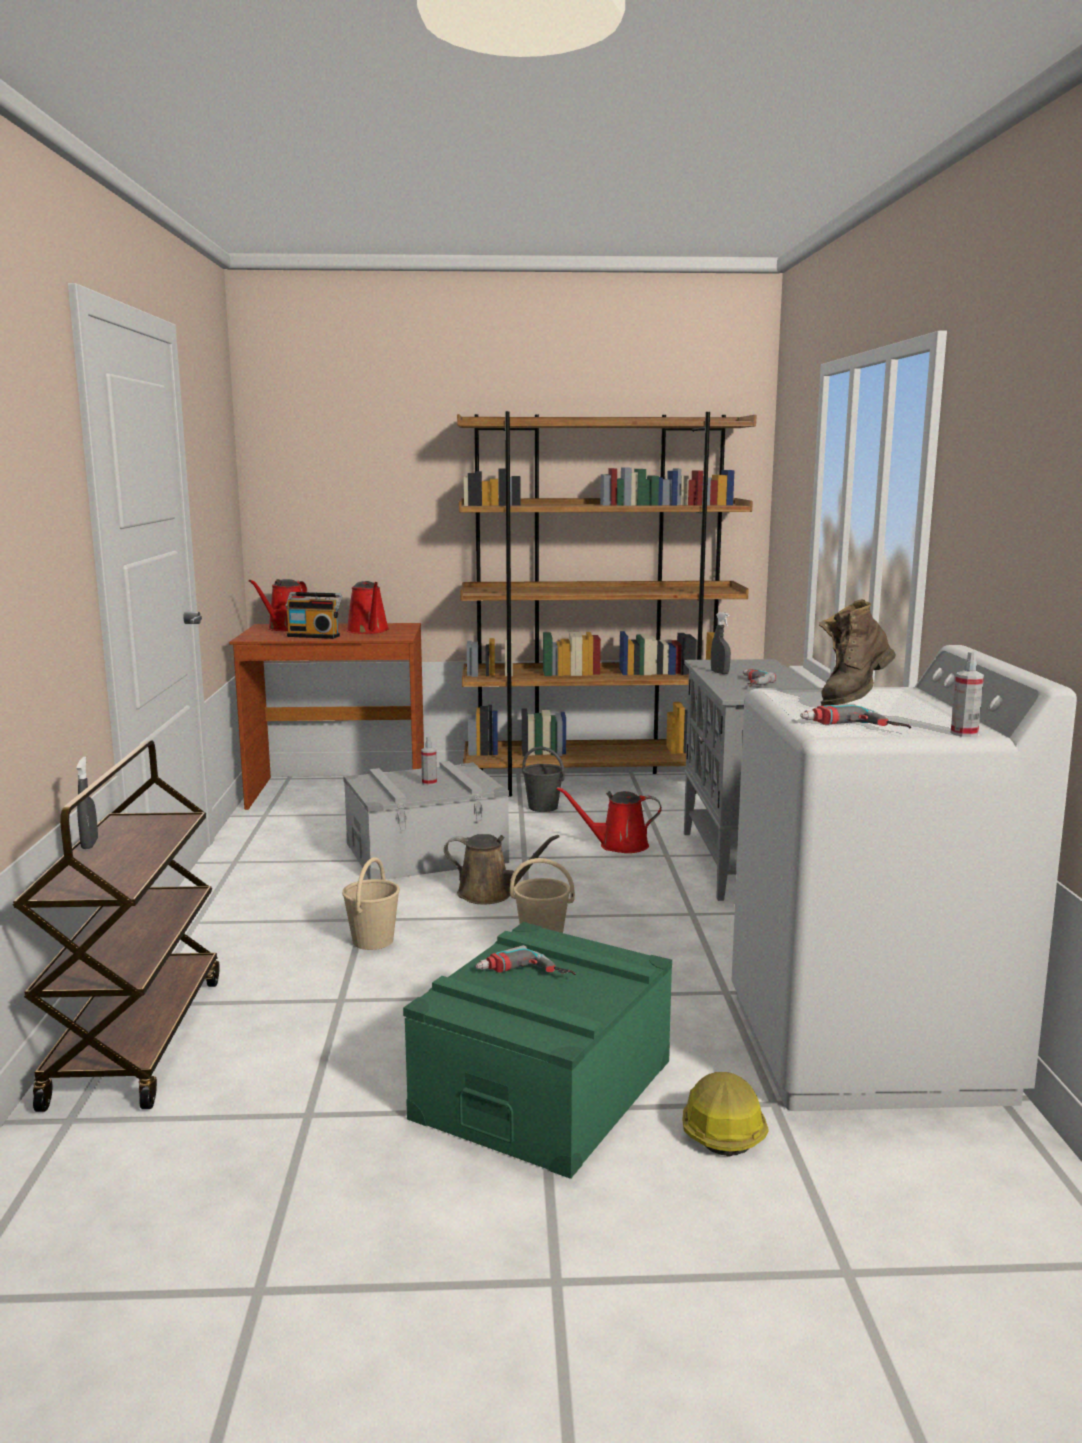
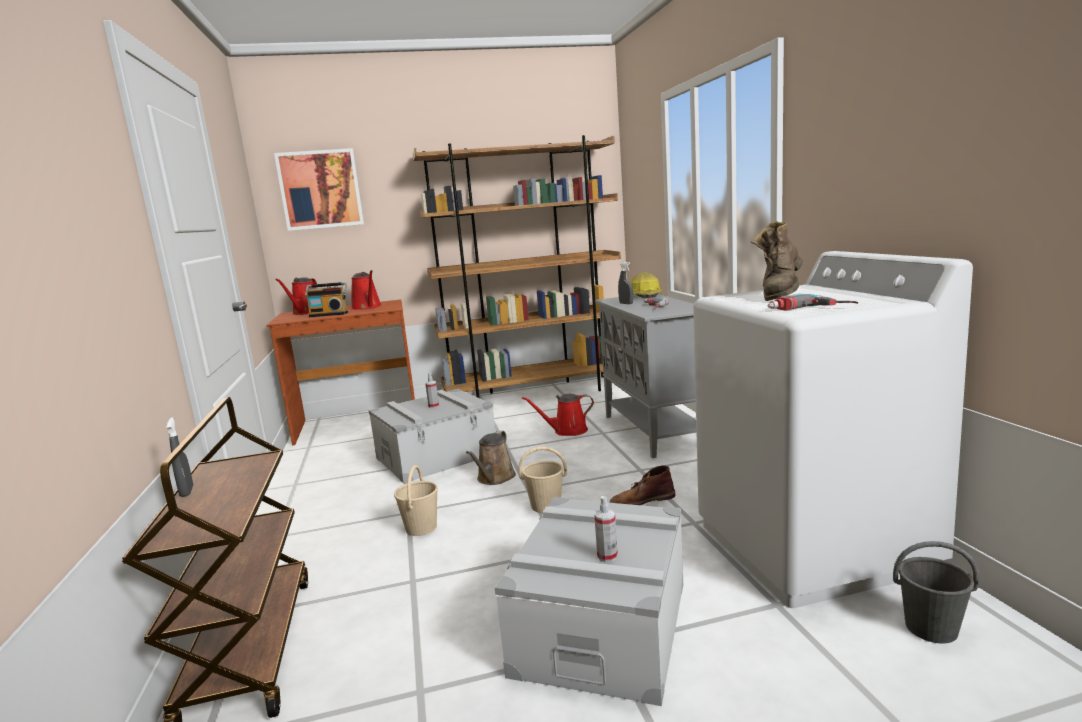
camera: 10 degrees left, 0 degrees up
(327, 458) = (320, 189): none -> picture
(490, 894) = (494, 478): brown watering can -> brown watering can turned 105 degrees clockwise
(524, 976) = (578, 541): power drill -> none
(543, 807) = (505, 413): grey bucket -> grey bucket (932, 628)
(544, 1089) = (602, 627): green storage box -> grey storage box
(672, 953) = (641, 500): none -> brown boot
(721, 1128) = (751, 633): hard hat -> hard hat (643, 295)
(964, 733) = (892, 303): spray bottle -> spray bottle (607, 556)

